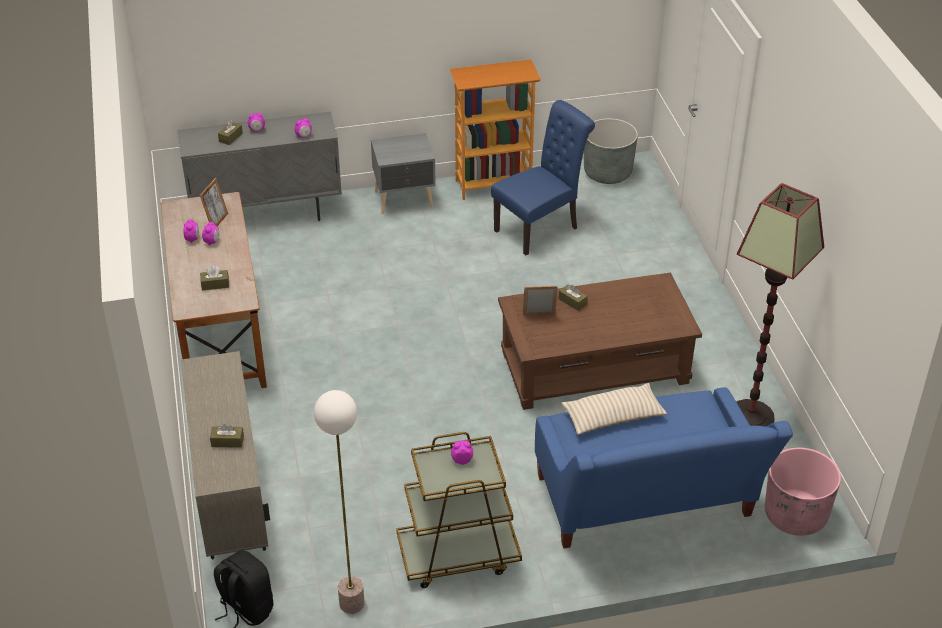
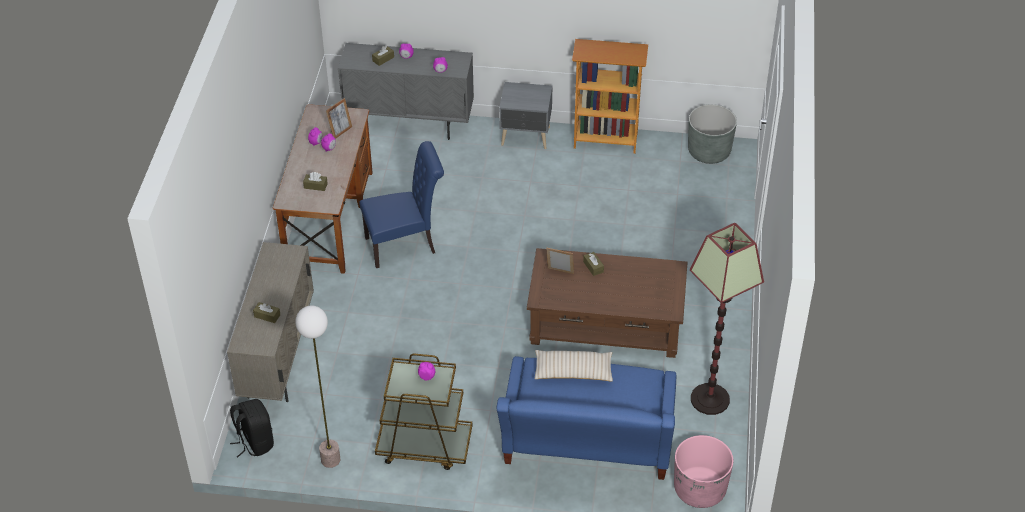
camera: 20 degrees right, 5 degrees up
(540, 228) = (625, 189): blue chair -> blue chair (405, 245)

